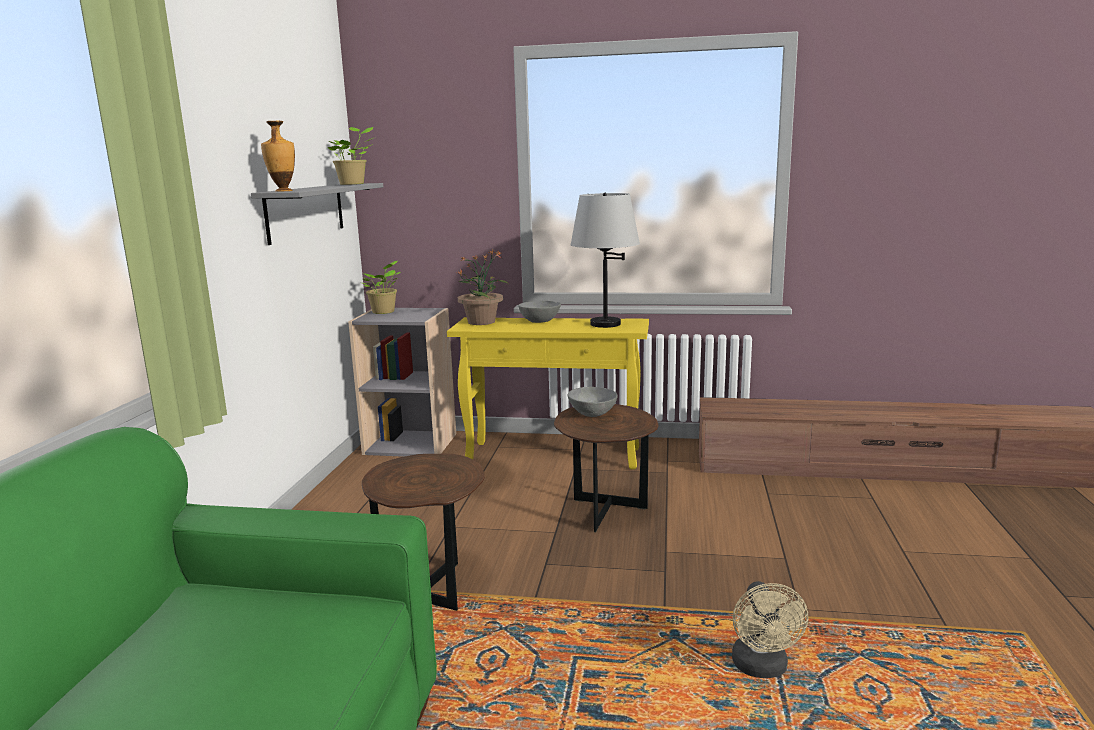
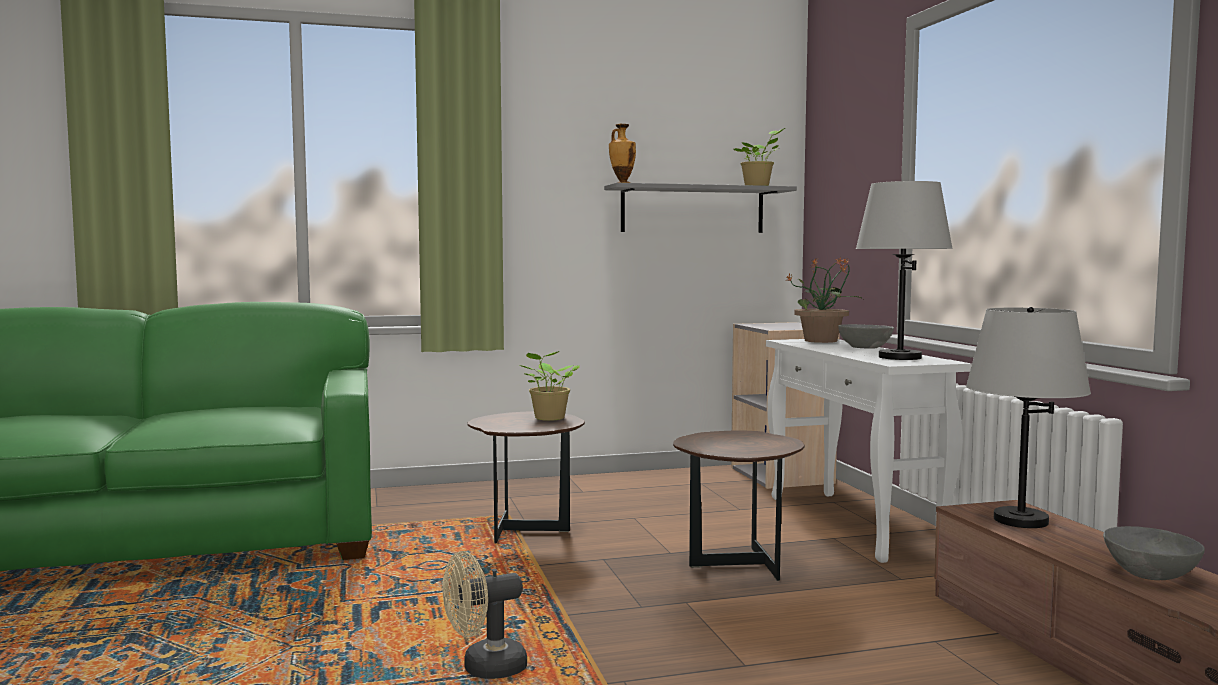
camera: 65 degrees right, 10 degrees down
(384, 312) = (782, 324): potted plant -> potted plant (548, 418)
(555, 455) = (853, 525): yellow console table -> white console table
(592, 413) = (752, 437): grey bowl -> grey bowl (1150, 575)
(743, 408) = (1020, 521): none -> grey table lamp

